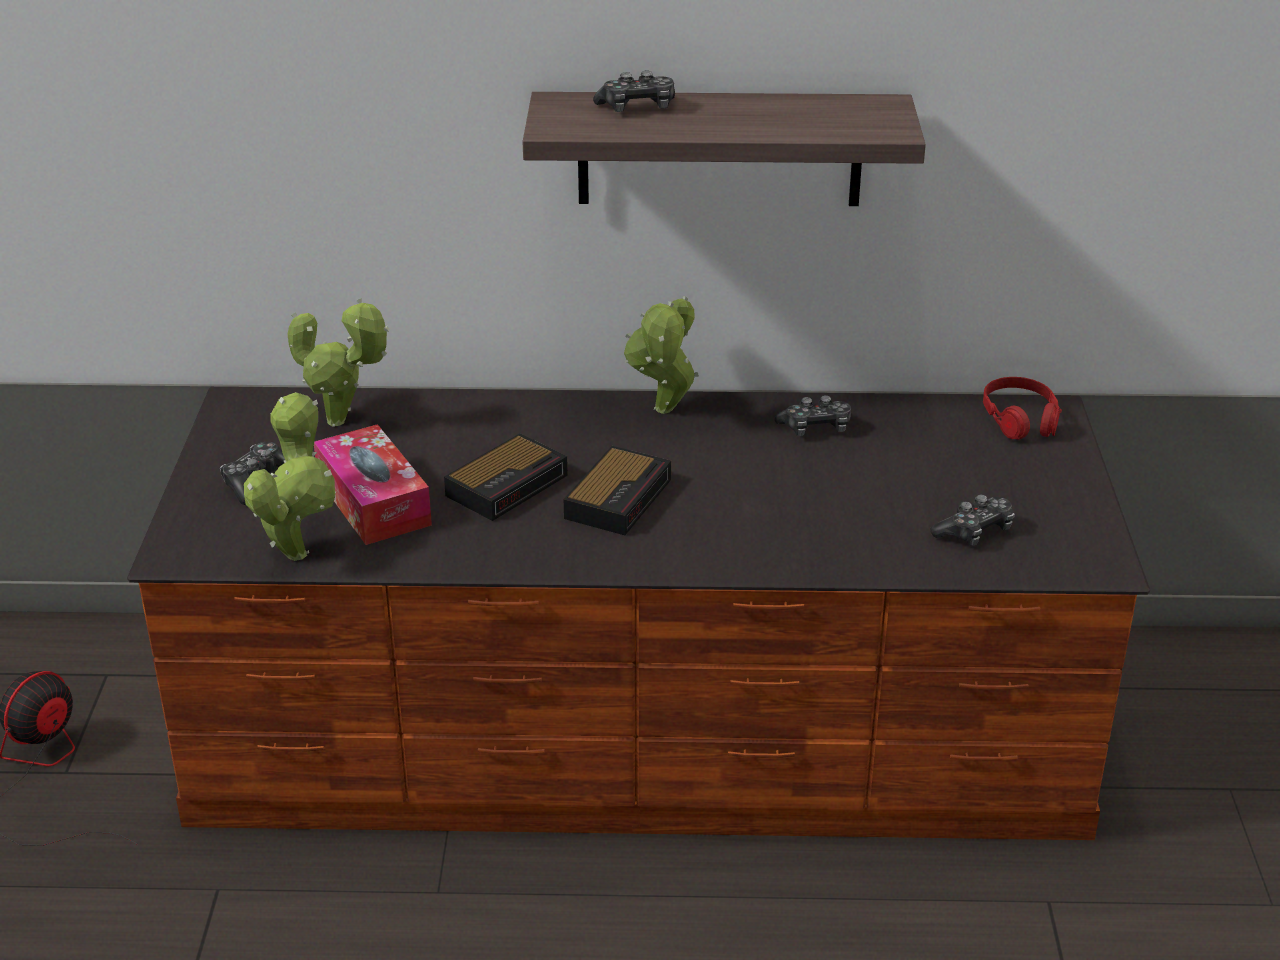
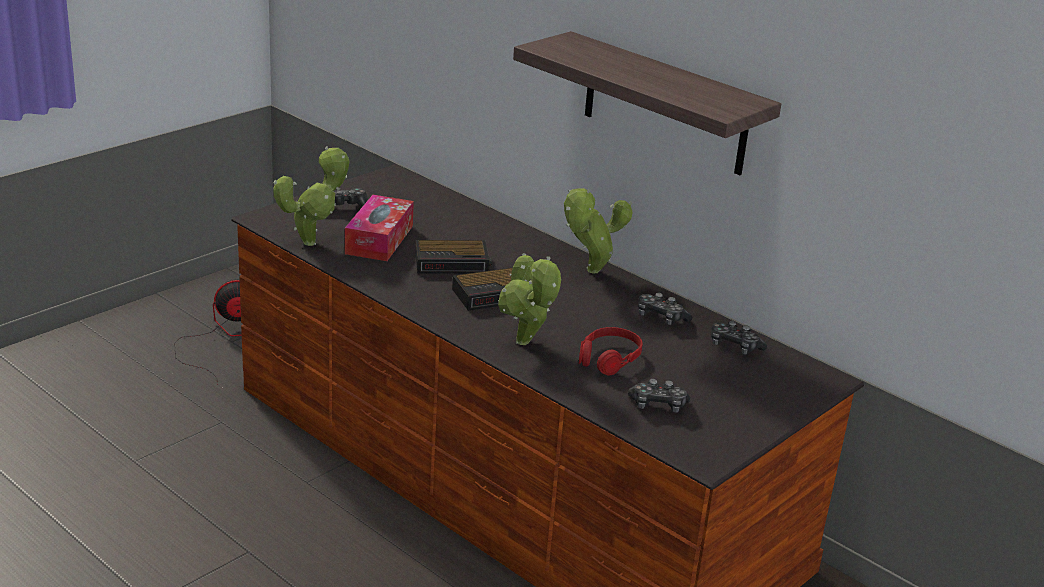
camera: 40 degrees right, 5 degrees down
(343, 422) = (425, 203): potted plant -> potted plant (525, 344)
(637, 107) = (606, 54): game controller -> game controller (734, 346)
(1020, 419) = (796, 373): red headphones -> red headphones (609, 359)

